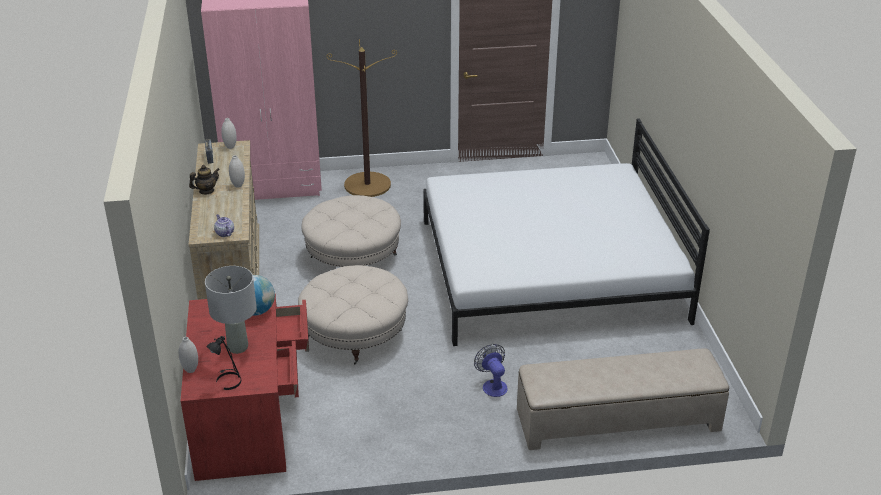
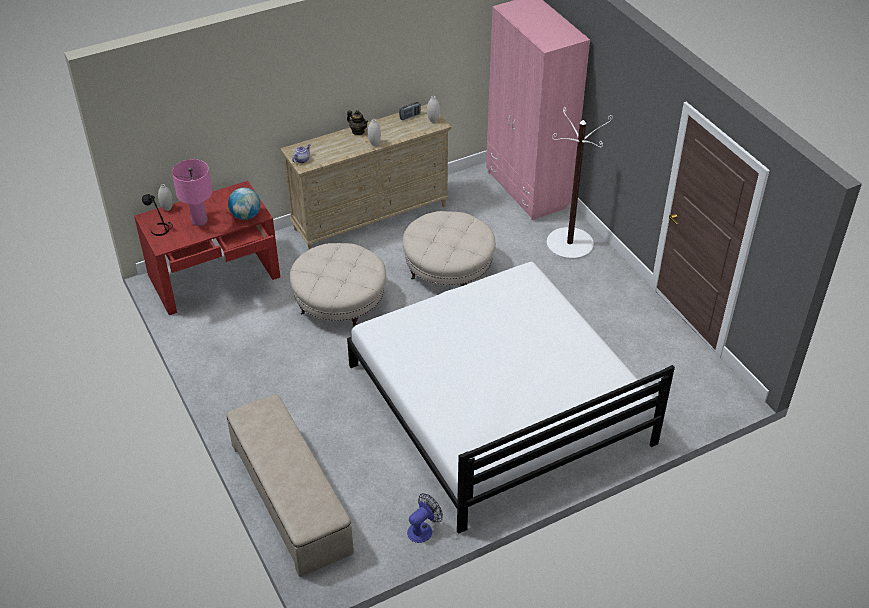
camera: 70 degrees right, 10 degrees up
(237, 347) = (199, 221): grey table lamp -> pink table lamp
(367, 185) = (570, 244): brown clothes rack -> white clothes rack
(492, 385) = (306, 403): fan -> fan (423, 529)

